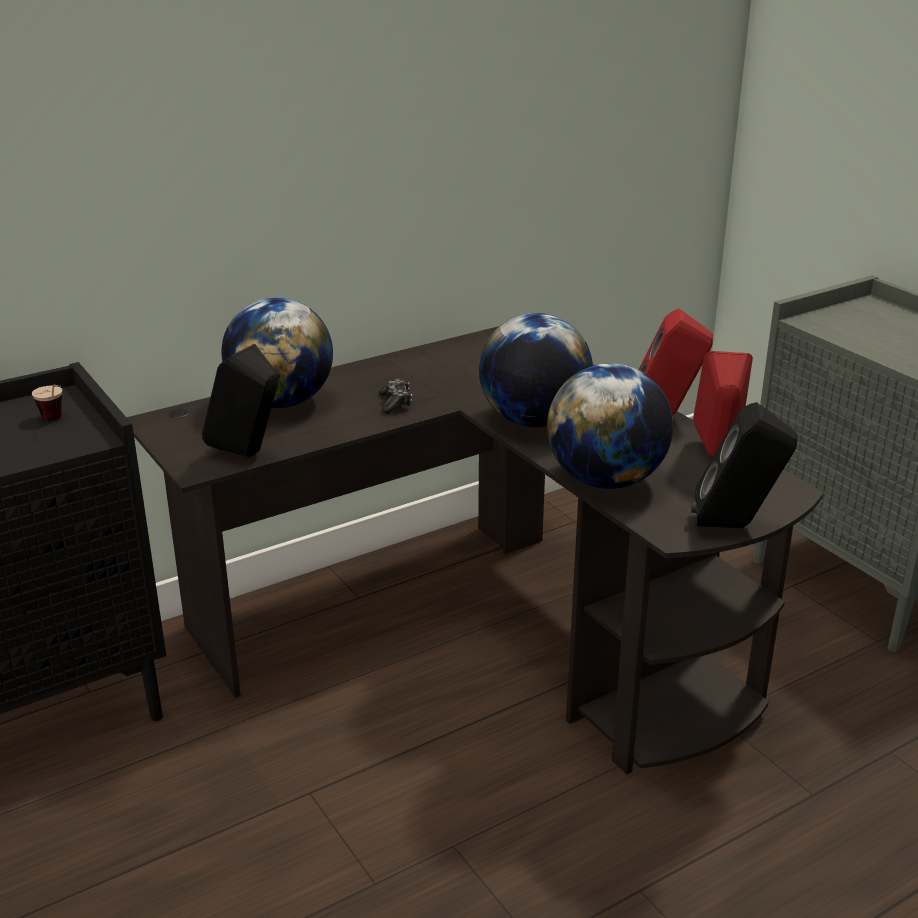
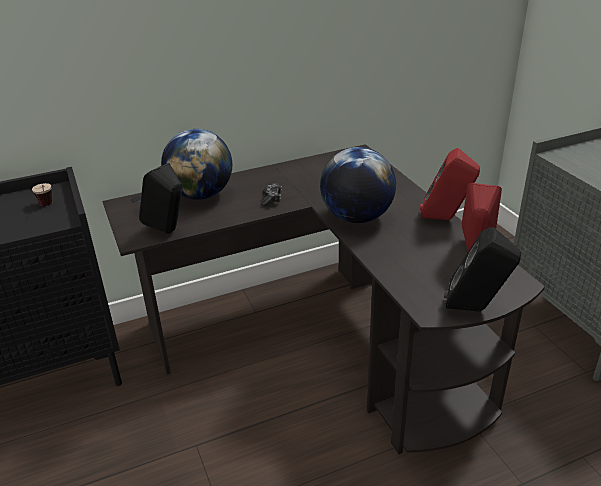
camera: 10 degrees right, 5 degrees up
(606, 480) = (393, 266): globe -> none

